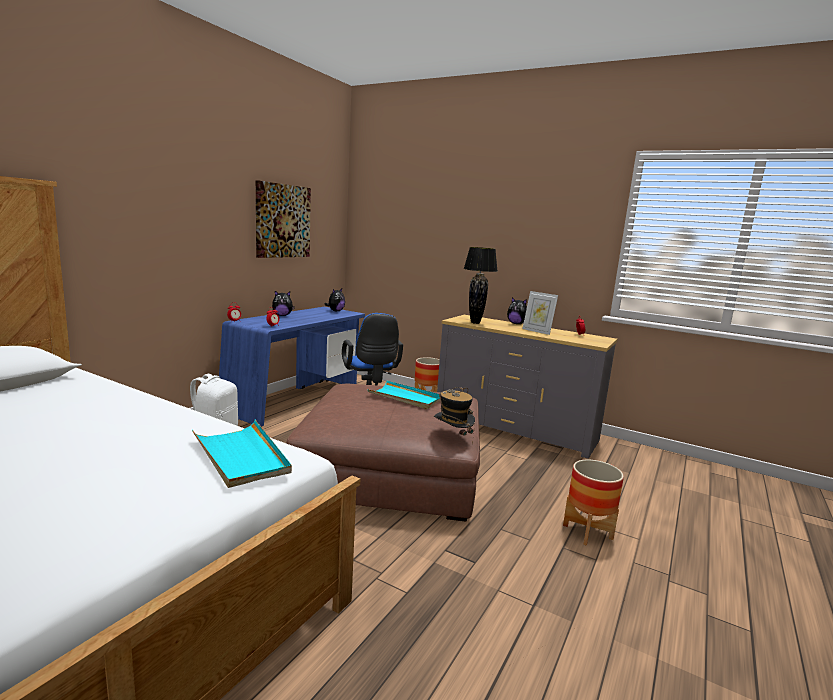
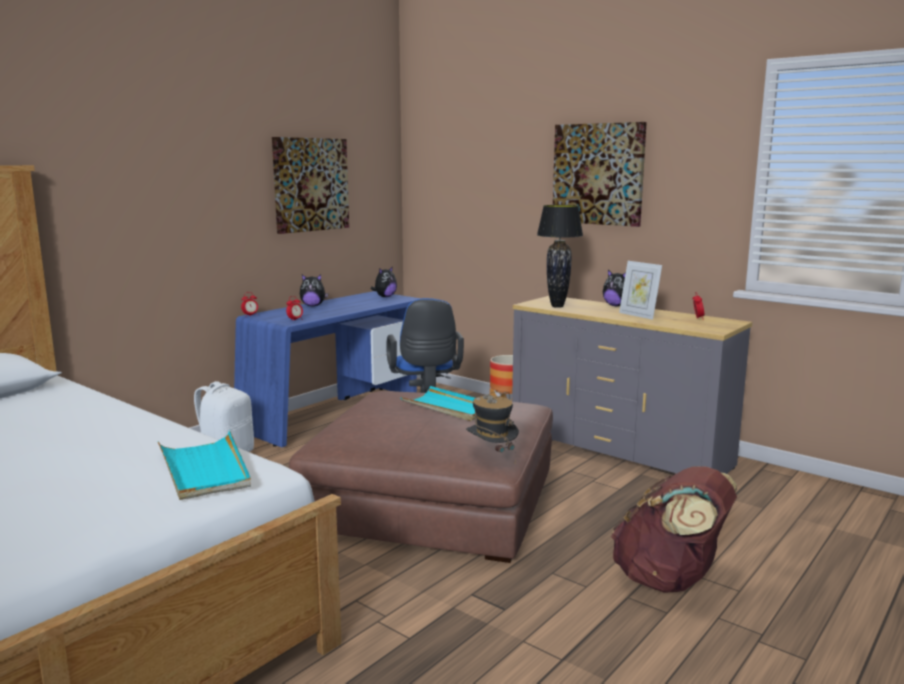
camera: 10 degrees right, 0 degrees up
(504, 227) = (598, 174): none -> picture
(588, 532) = (669, 580): planter -> brown backpack

